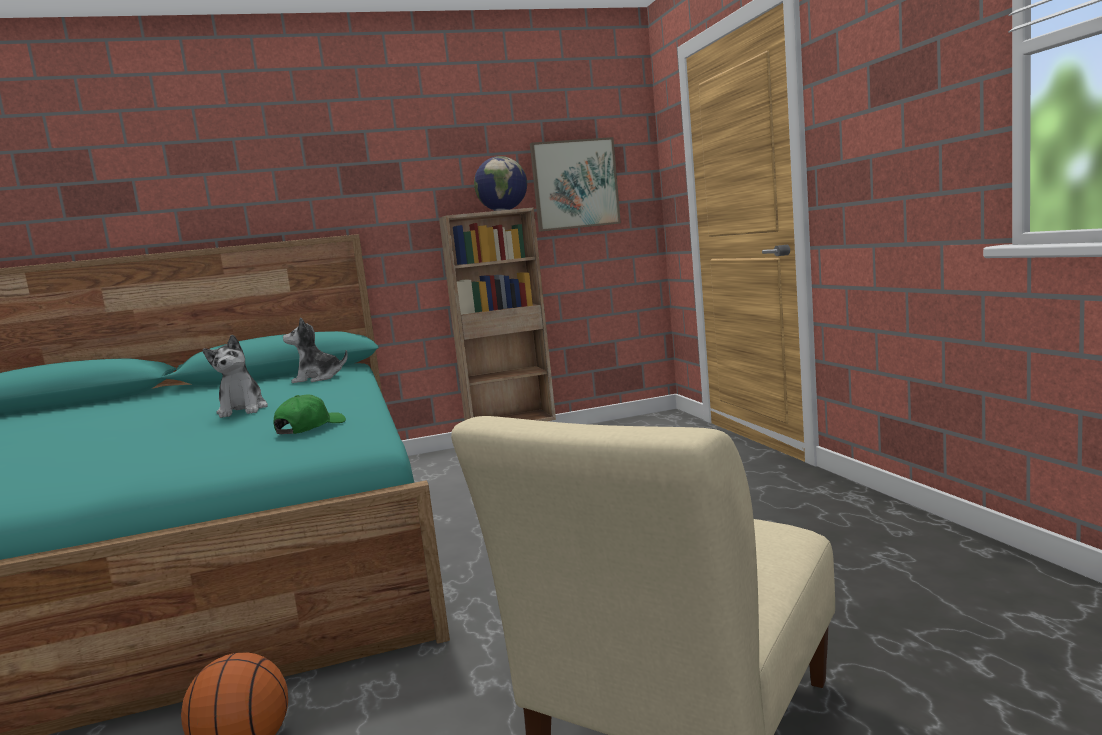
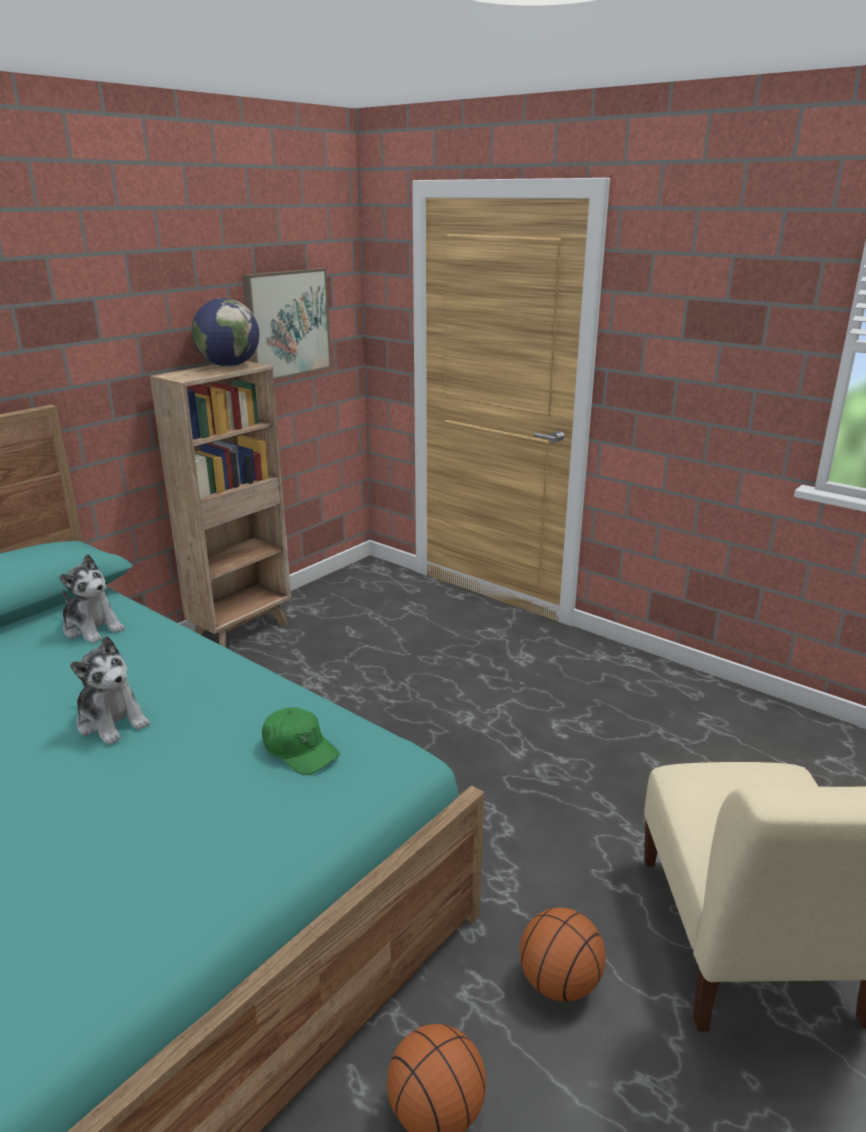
camera: 35 degrees left, 15 degrees up
(310, 428) = (300, 750): green cap -> green cap turned 135 degrees clockwise
(317, 378) = (92, 628): plush toy -> plush toy turned 105 degrees counterclockwise
(450, 704) = (559, 983): none -> basketball

